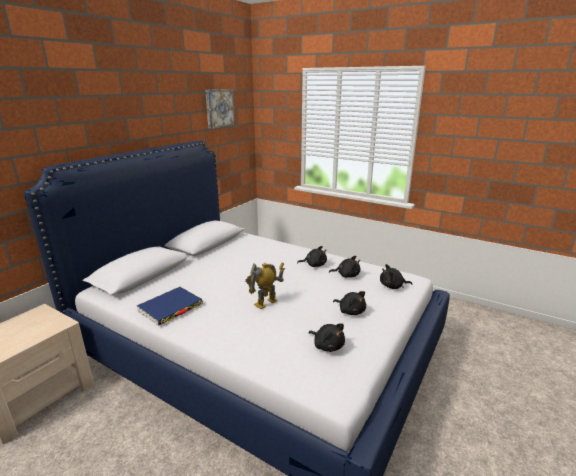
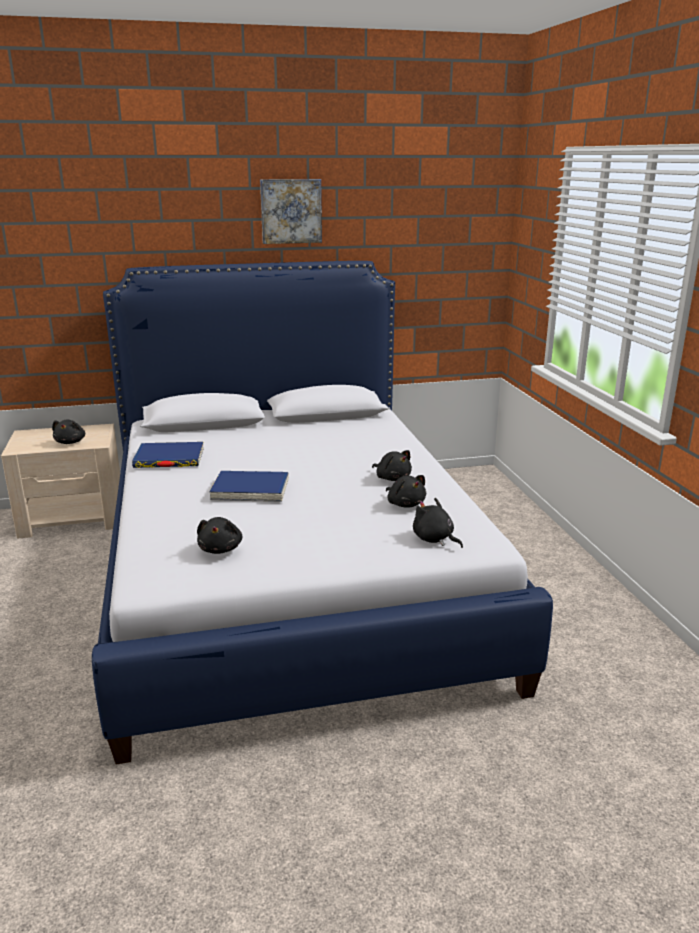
camera: 45 degrees right, 0 degrees up
(219, 108) = (425, 213): picture -> picture (291, 211)
(266, 303) = (250, 490): toy robot -> blue book
(350, 311) = (318, 536): black plush toy -> black plush toy (70, 442)

